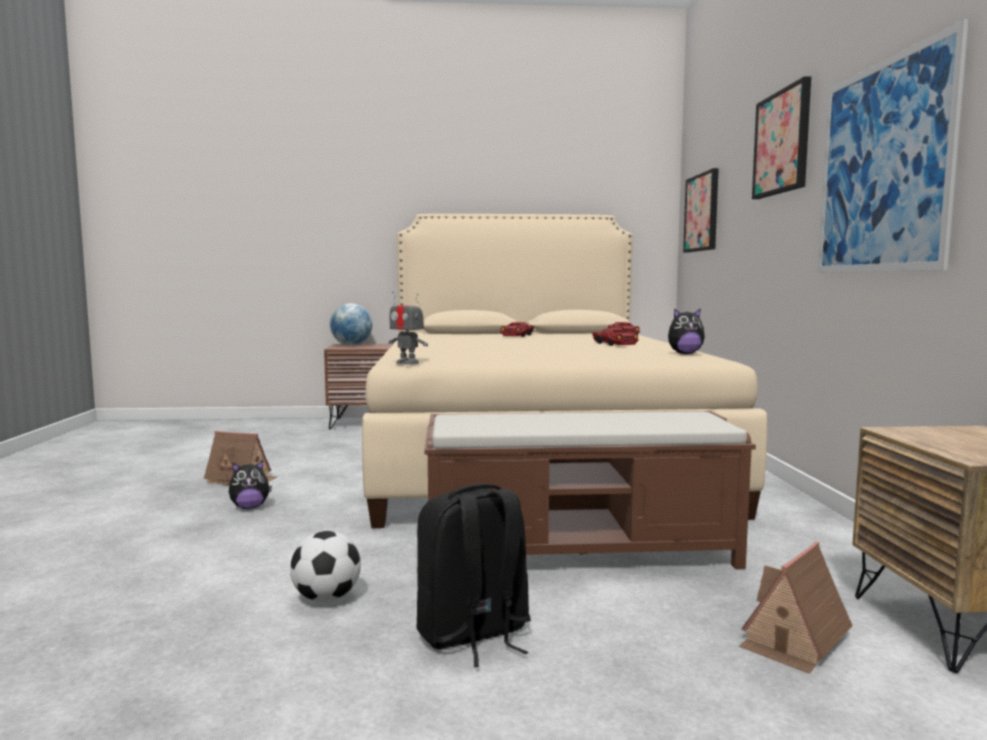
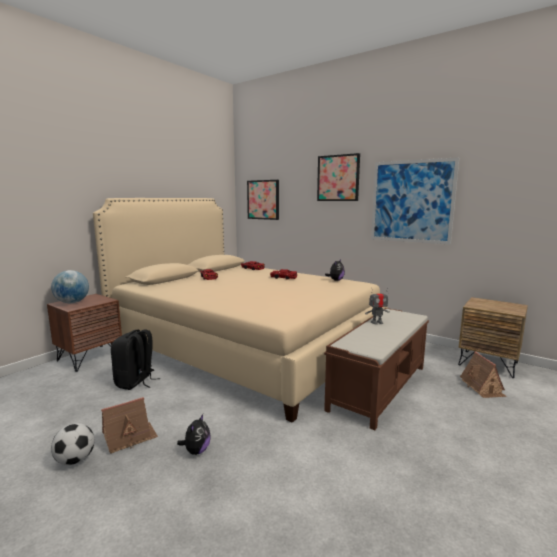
camera: 50 degrees left, 5 degrees up
(326, 599) = (377, 468): football -> football (75, 460)
(407, 363) = (288, 319): toy robot -> toy robot (377, 322)
(473, 635) = (444, 442): black backpack -> black backpack (136, 382)

